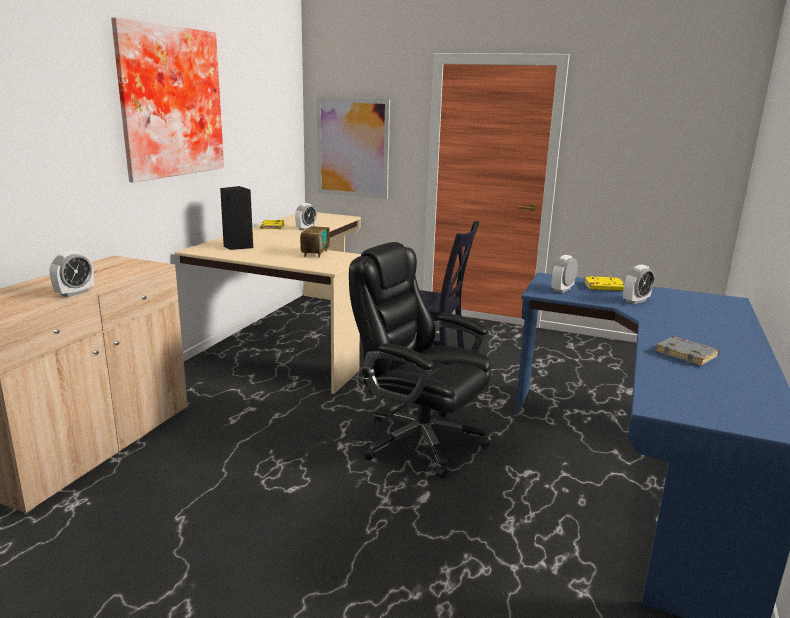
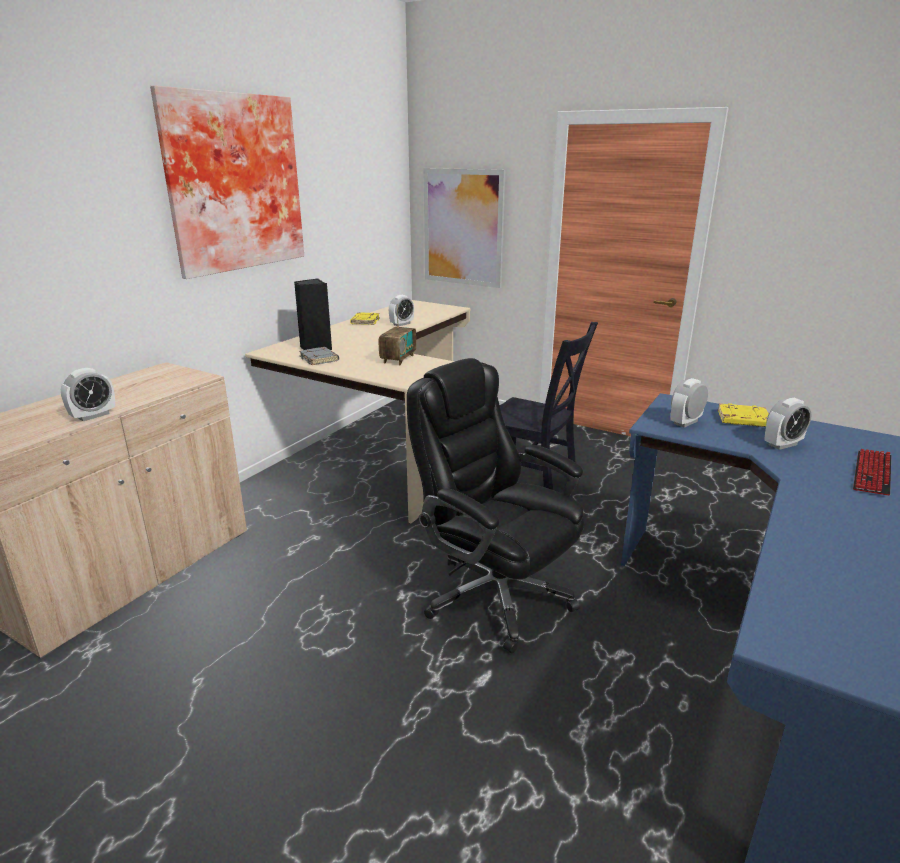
camera: 10 degrees right, 5 degrees up
(687, 355) = (839, 543): grey book -> grey book (320, 359)
(701, 316) = (872, 473): none -> keyboard

